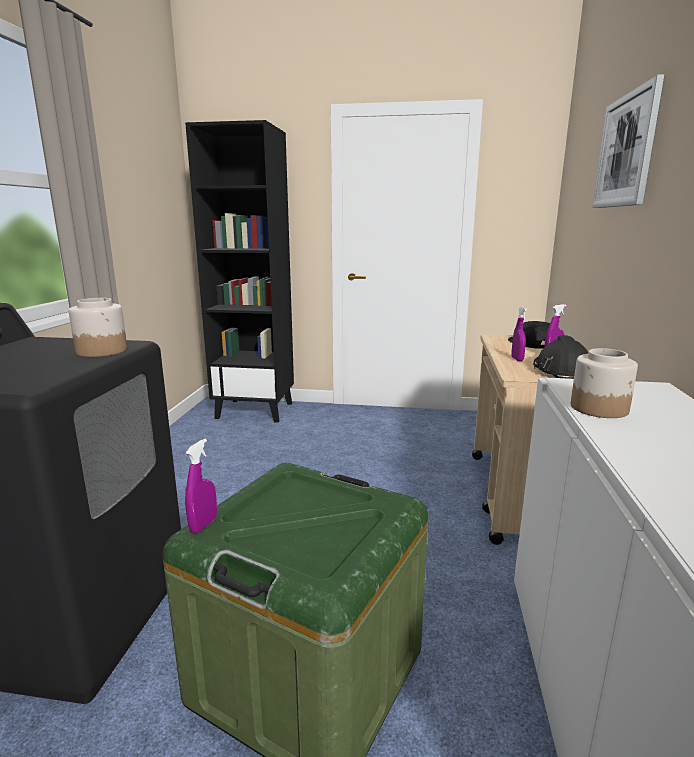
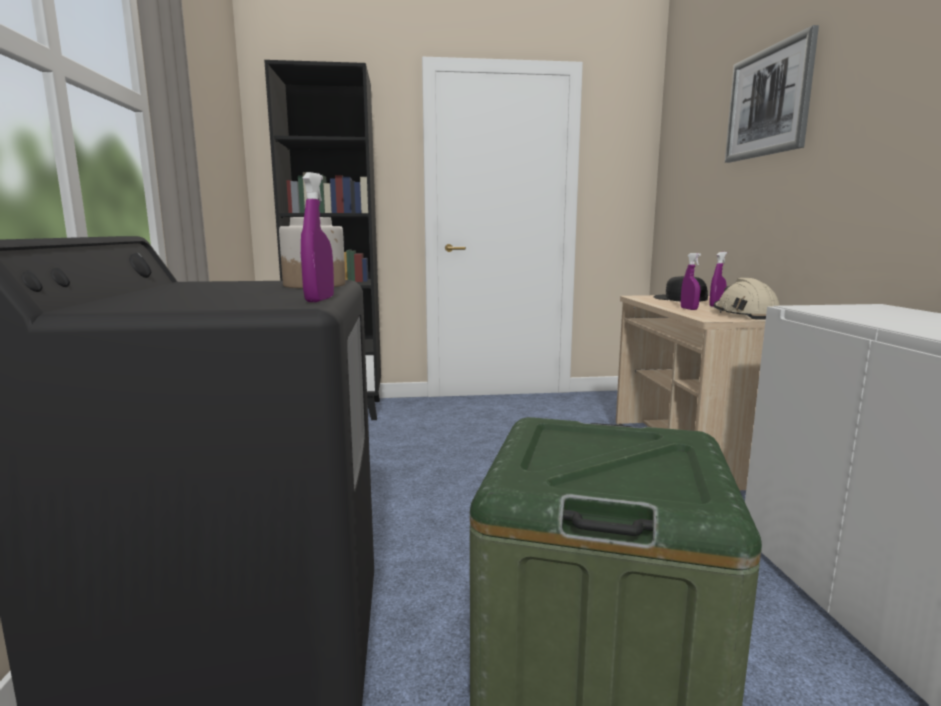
camera: 15 degrees left, 5 degrees down
(203, 525) = (511, 476): purple spray bottle -> purple spray bottle (319, 300)
(561, 371) = (744, 314): black hard hat -> beige hard hat
(599, 408) = (868, 318): jar -> none

